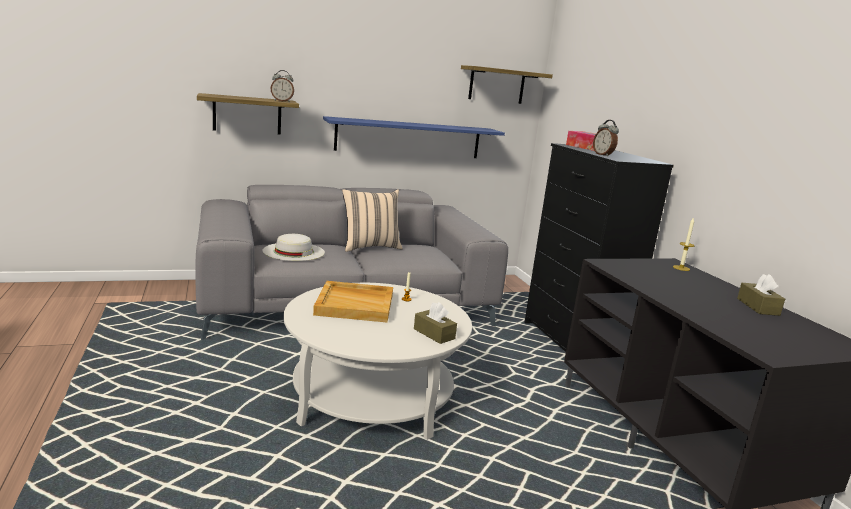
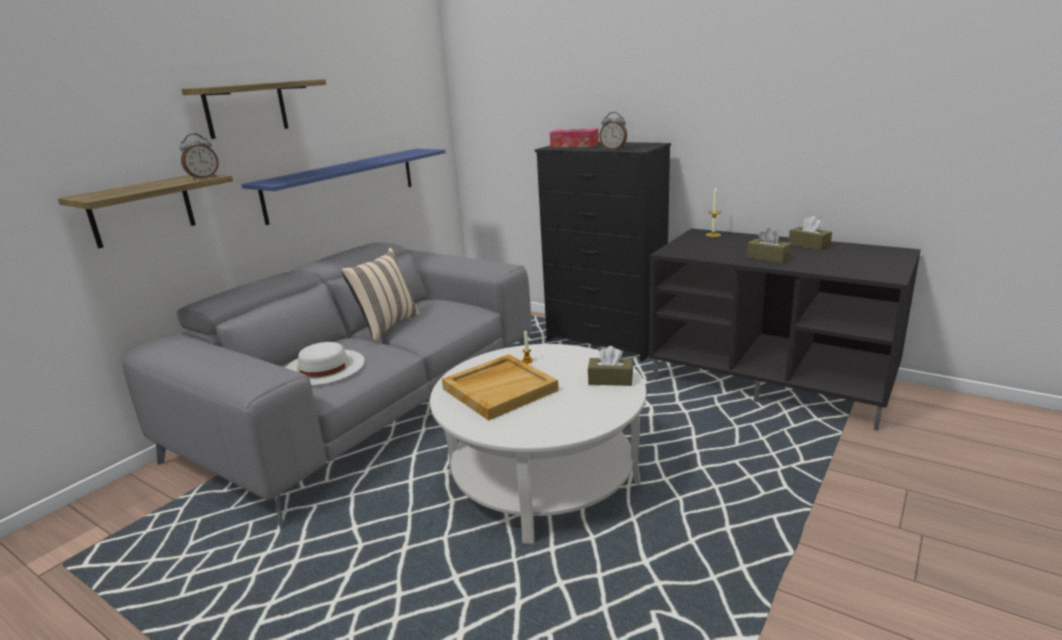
camera: 35 degrees left, 5 degrees up
(496, 85) = (410, 97): shelf -> shelf (246, 109)
(683, 298) = (768, 258): none -> brown tissue box

